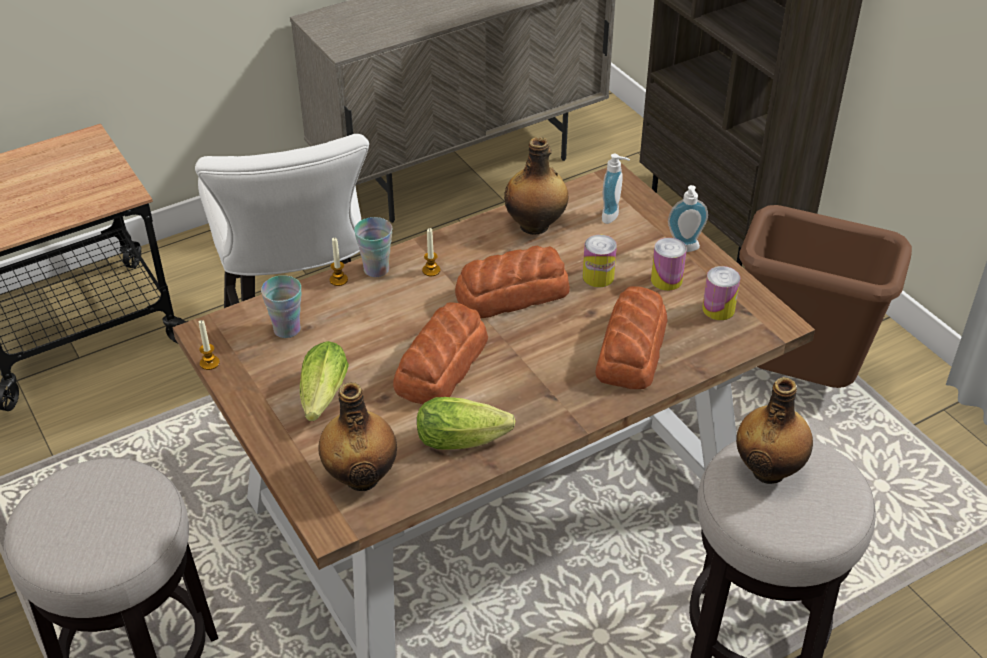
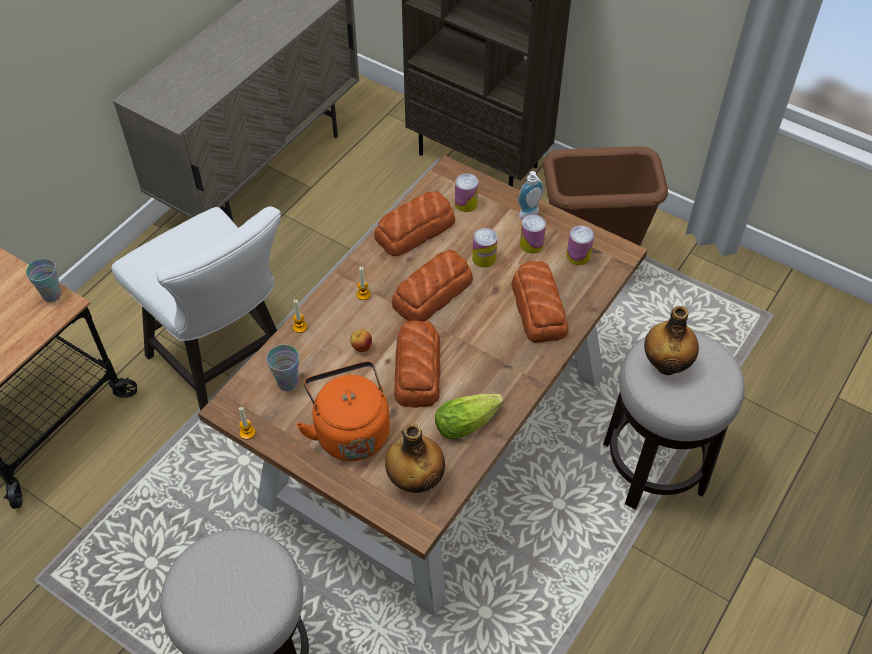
camera: 25 degrees left, 10 degrees up
(322, 399) = (350, 430): lettuce -> orange kettle
(376, 269) = (322, 308): cup -> cup (52, 295)
(393, 321) = (361, 347): none -> apple
(535, 225) = (416, 230): bottle -> bread
(613, 216) = (466, 203): soap dispenser -> can

